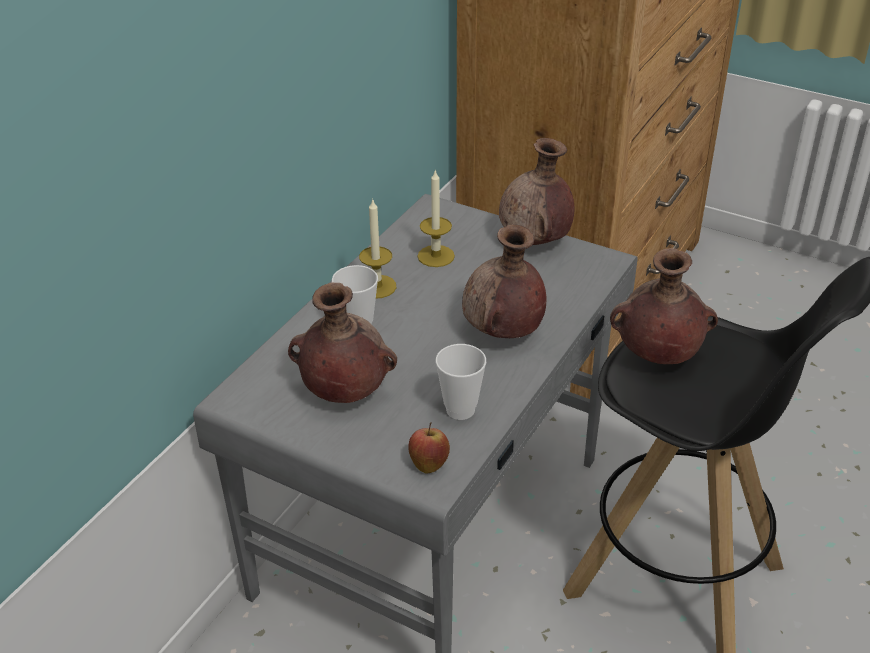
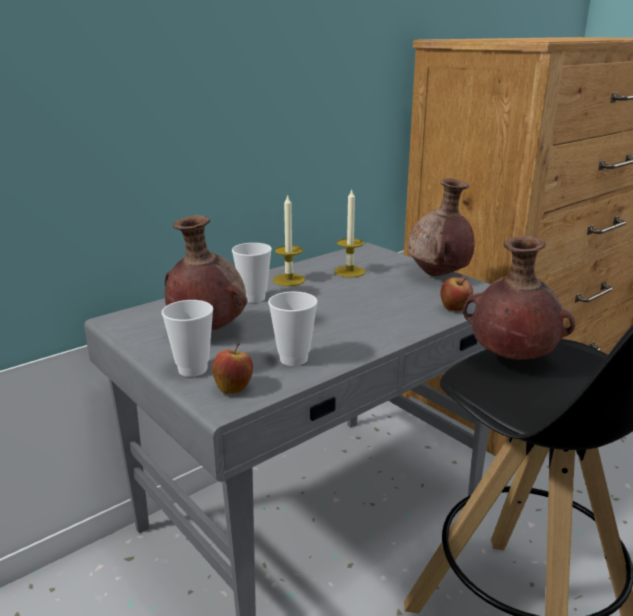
camera: 20 degrees right, 15 degrees down
(371, 450) = (192, 369): none -> cup
(502, 333) = (370, 320): brown vase -> none
(577, 295) = (455, 309): none -> apple

